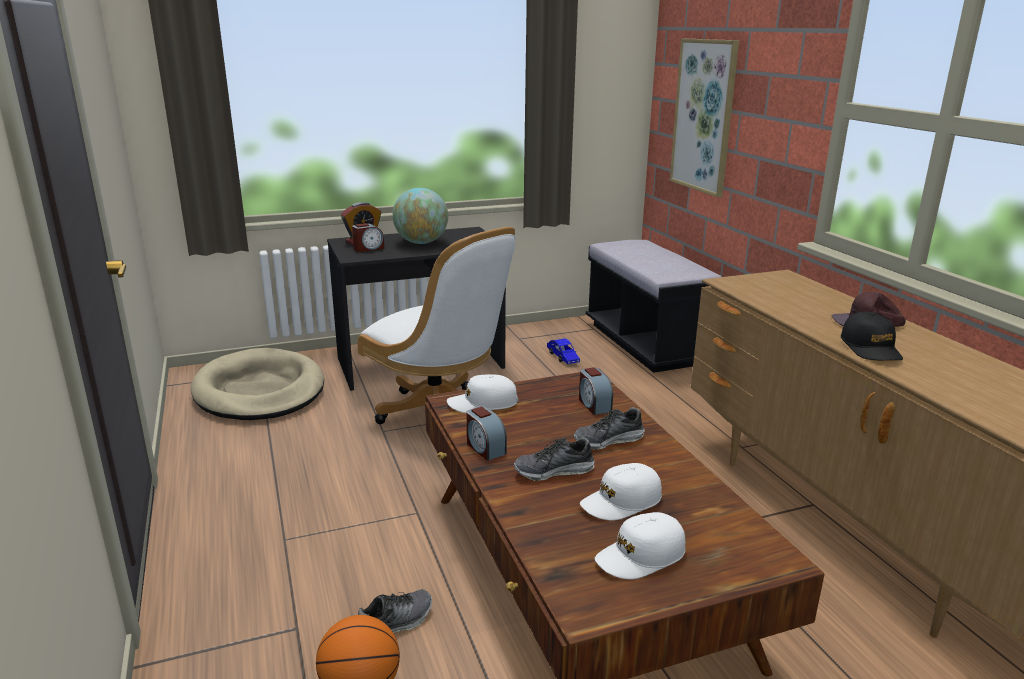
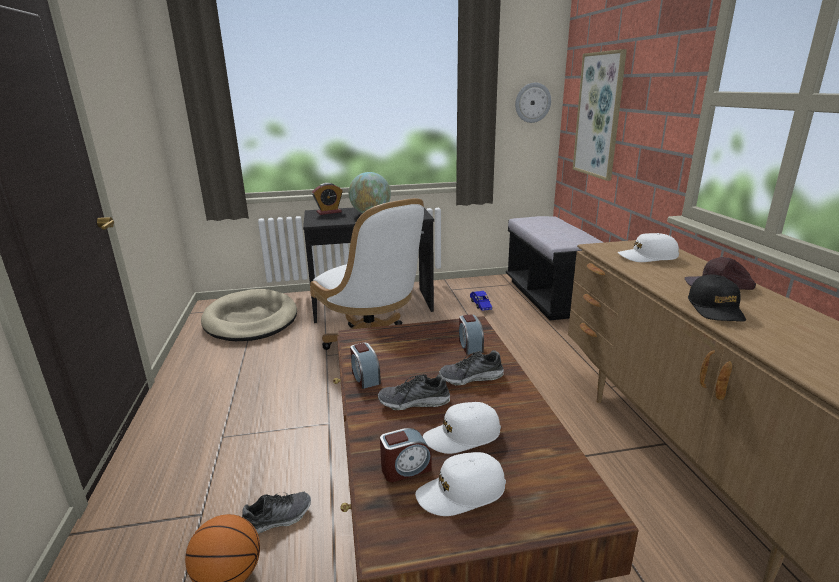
camera: 10 degrees right, 0 degrees up
(368, 248) = (329, 217): alarm clock -> alarm clock (405, 469)
(483, 403) = (379, 339): white cap -> white cap (647, 257)
(616, 95) = (532, 102): none -> wall clock

